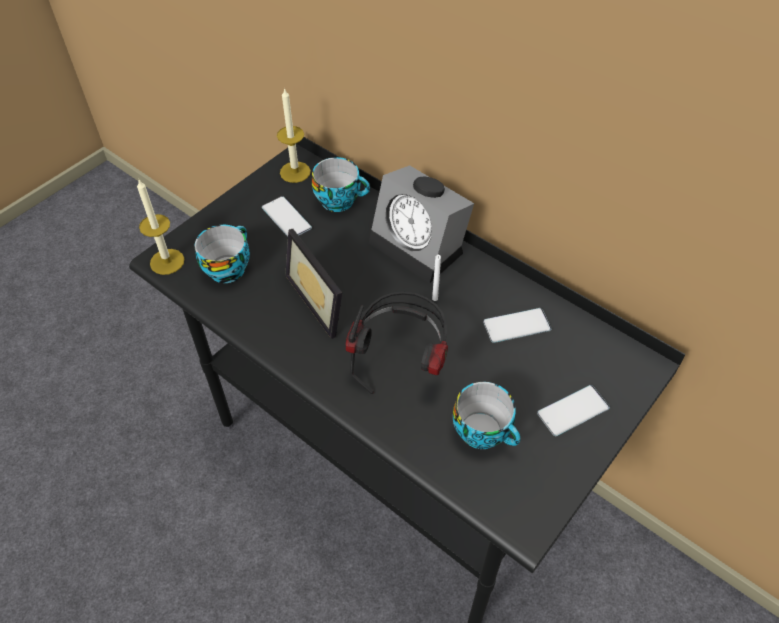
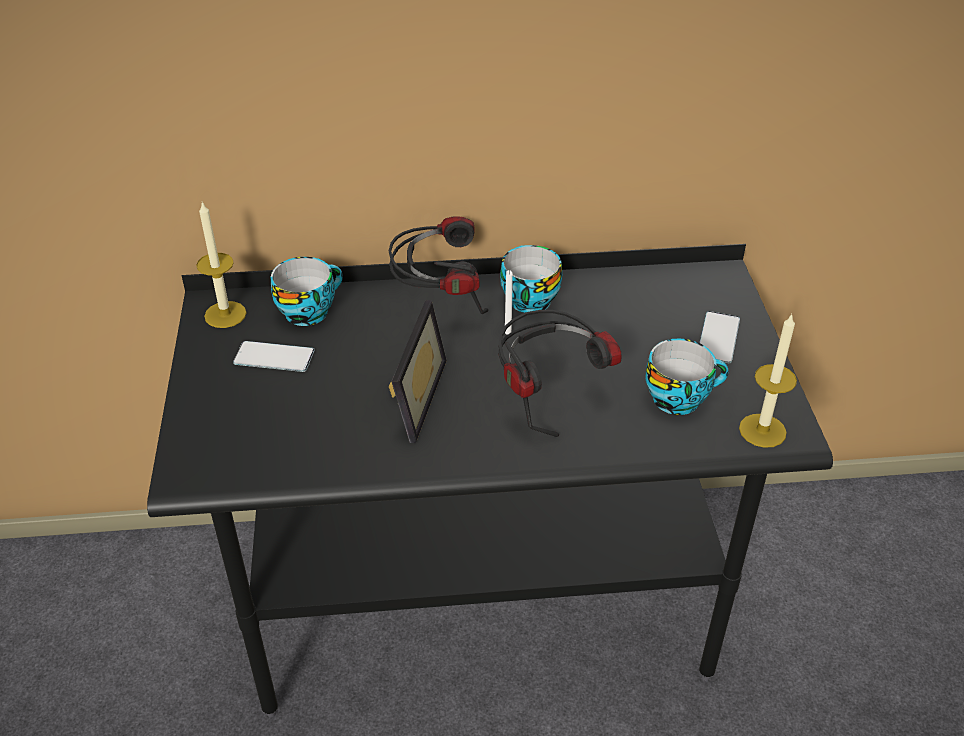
camera: 45 degrees left, 10 degrees down
(167, 261) = (195, 475): candle -> candle (762, 430)
(227, 267) = (272, 436): cup -> cup (527, 299)
(323, 299) = (409, 397): picture frame -> picture frame turned 90 degrees counterclockwise
(421, 247) = (439, 301): alarm clock -> headphones
(516, 325) = (599, 308): phone -> none

